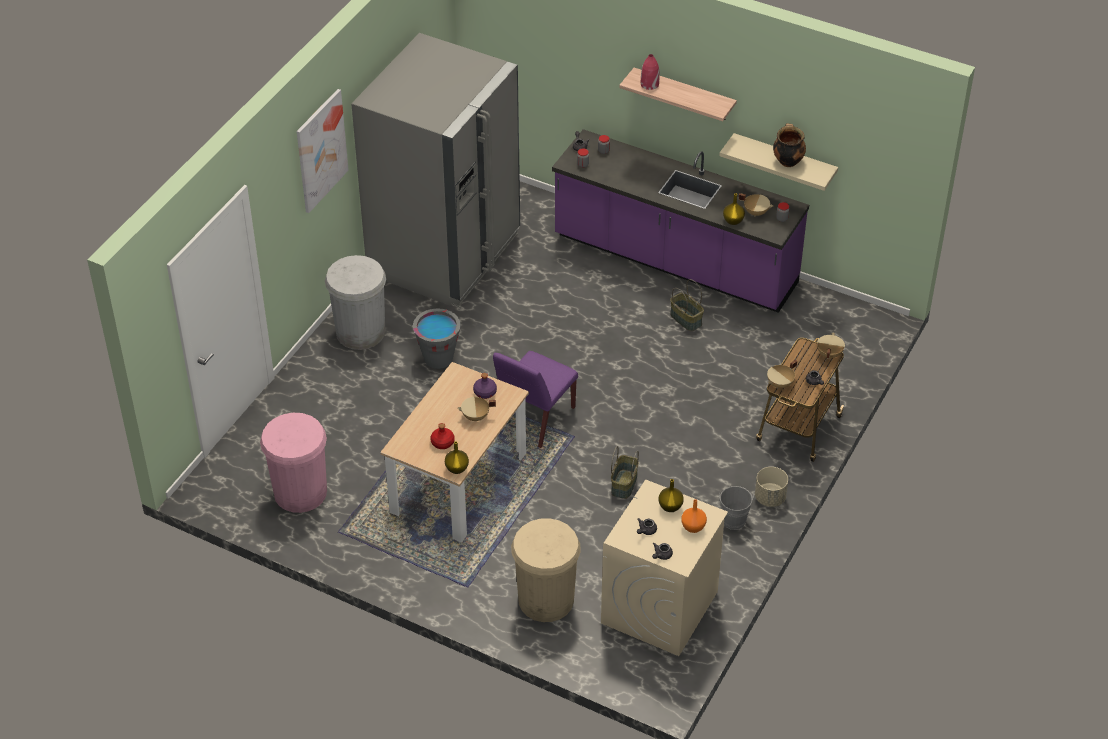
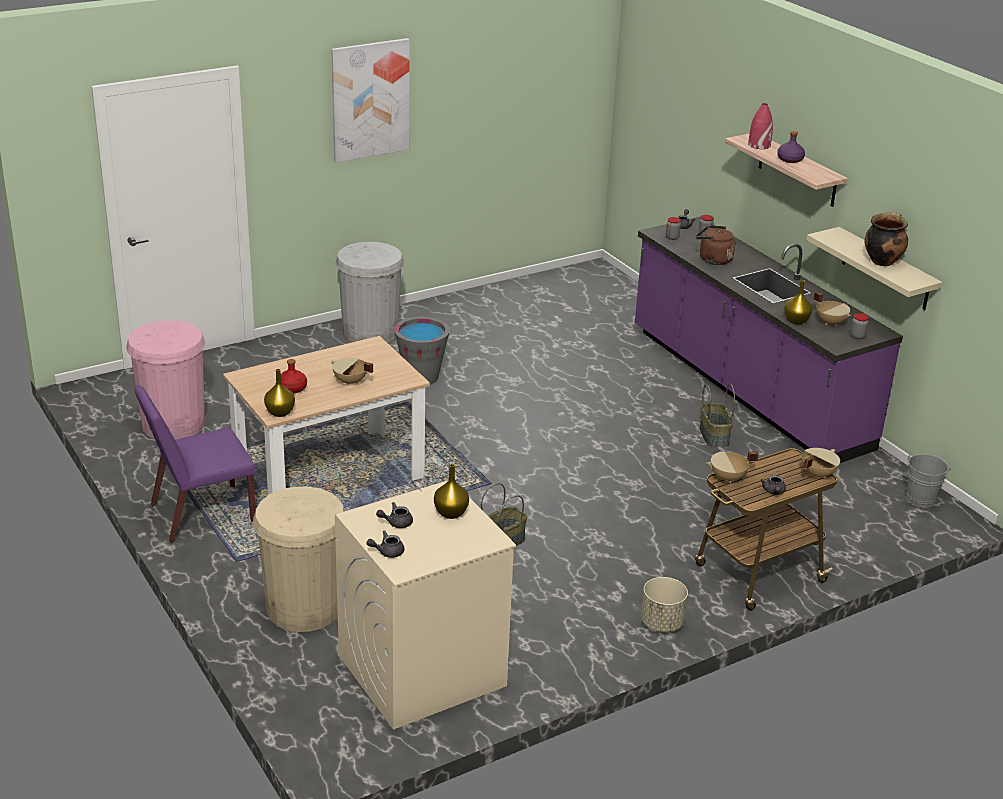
camera: 30 degrees right, 15 degrees down
(444, 254) = (512, 310): grey fridge -> none
(485, 392) = (383, 368): purple bottle -> purple bottle (790, 160)
(535, 418) = (465, 454): purple chair -> purple chair (201, 513)
(630, 177) = (713, 259): none -> brown kettle
(693, 527) = (457, 542): orange vase -> none
(733, 518) = (597, 624): grey bucket -> grey bucket (921, 497)

